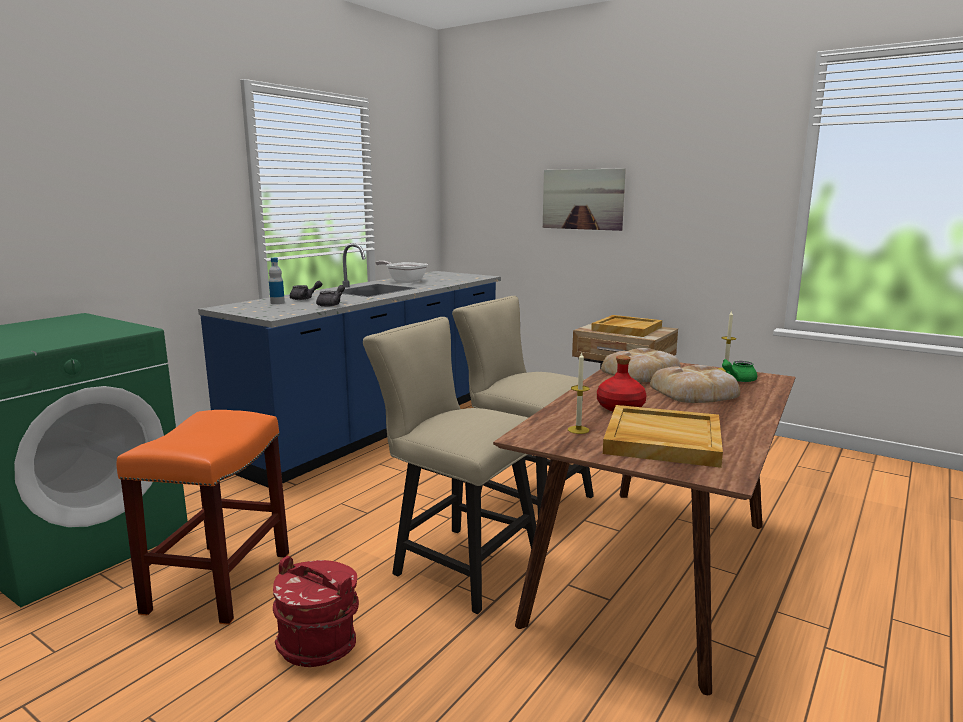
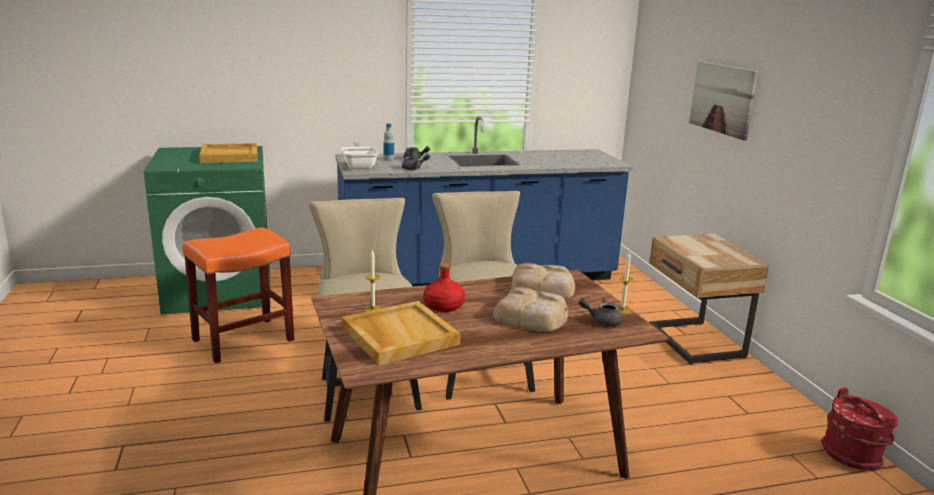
camera: 40 degrees right, 5 degrees up
(319, 644) = (233, 393): red bucket -> red bucket (852, 455)
(404, 281) = (533, 156): frying pan -> frying pan (360, 166)
(626, 328) = (709, 249): beige tray -> beige tray (230, 156)
(737, 380) = (602, 321): green teapot -> grey teapot

